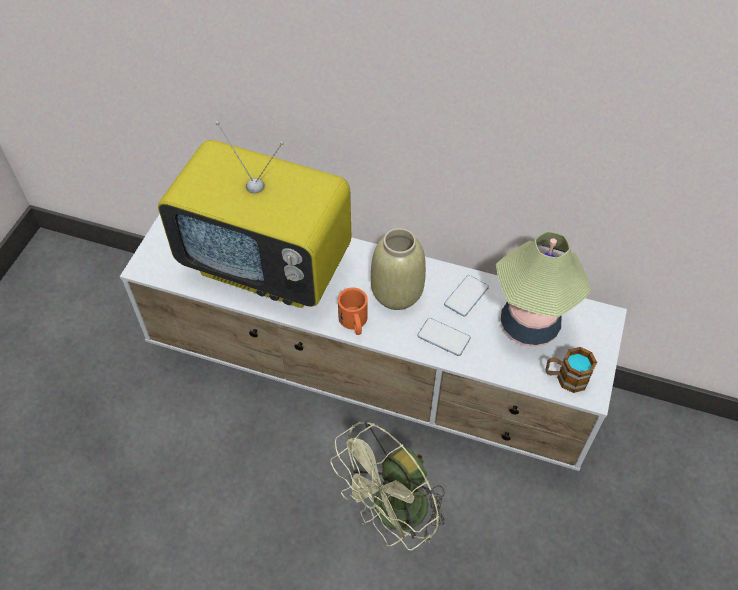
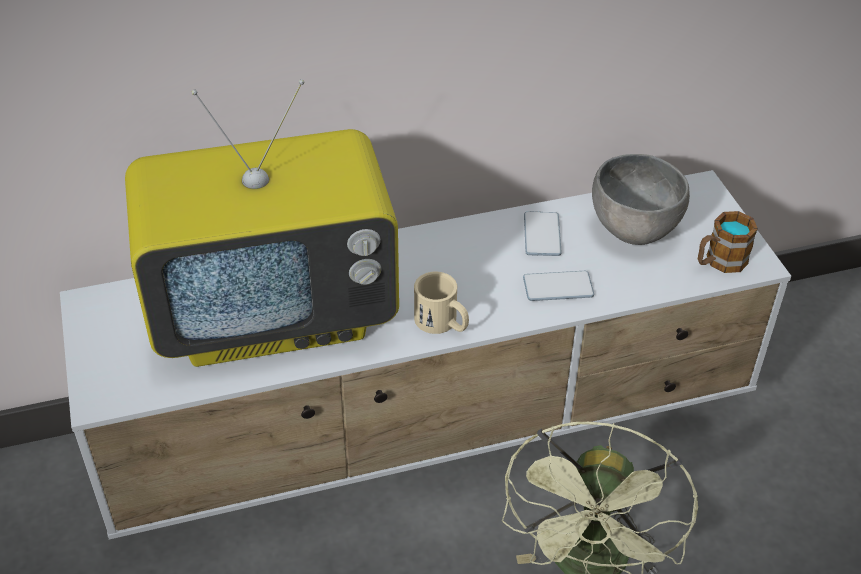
camera: 35 degrees left, 10 degrees down
(354, 323) = (442, 323): orange mug -> beige mug
(397, 294) = (463, 269): beige vase -> none
(529, 325) = (634, 230): table lamp -> grey bowl

